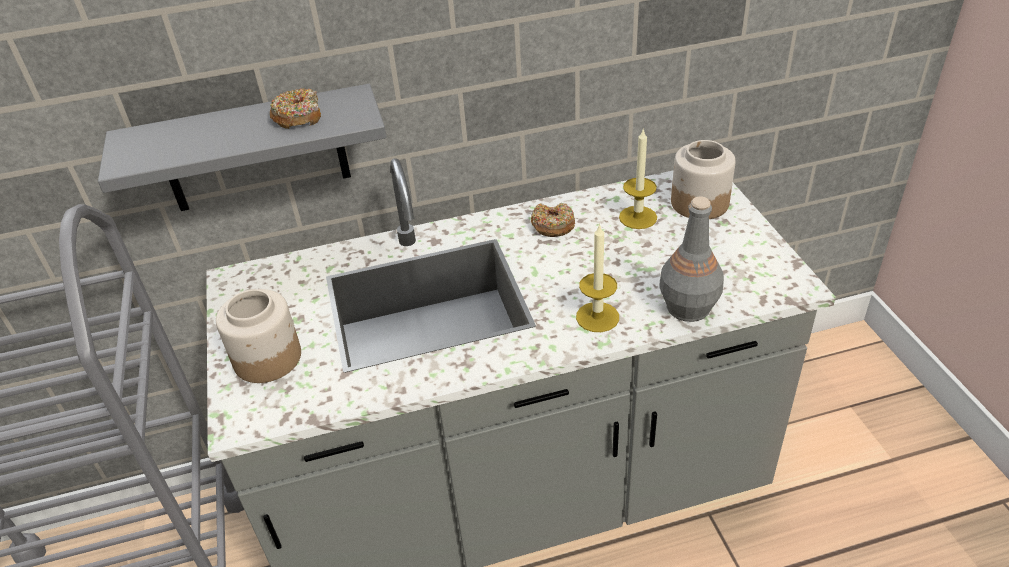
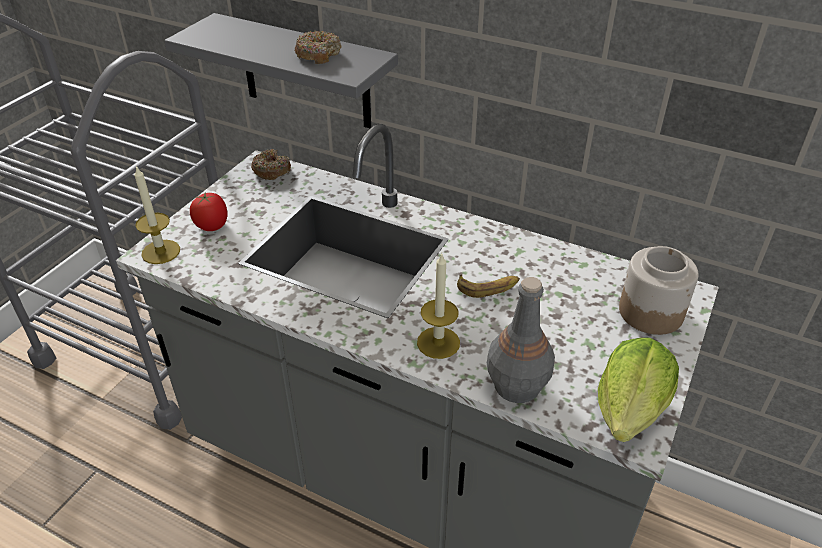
camera: 40 degrees right, 0 degrees up
(267, 359) = (212, 226): jar -> tomato
(553, 226) = (502, 255): donut -> donut (271, 170)
(576, 255) = (488, 288): none -> banana
(638, 217) = (579, 290): candle -> candle (161, 252)
(770, 272) = (630, 410): none -> lettuce

